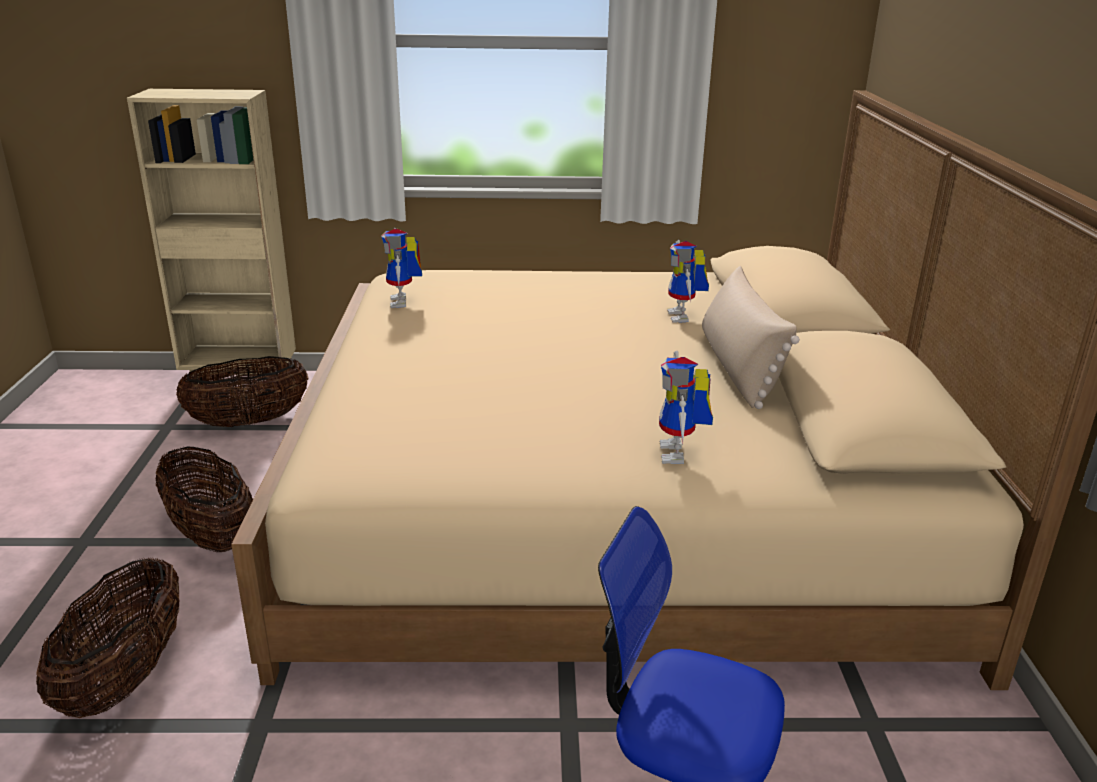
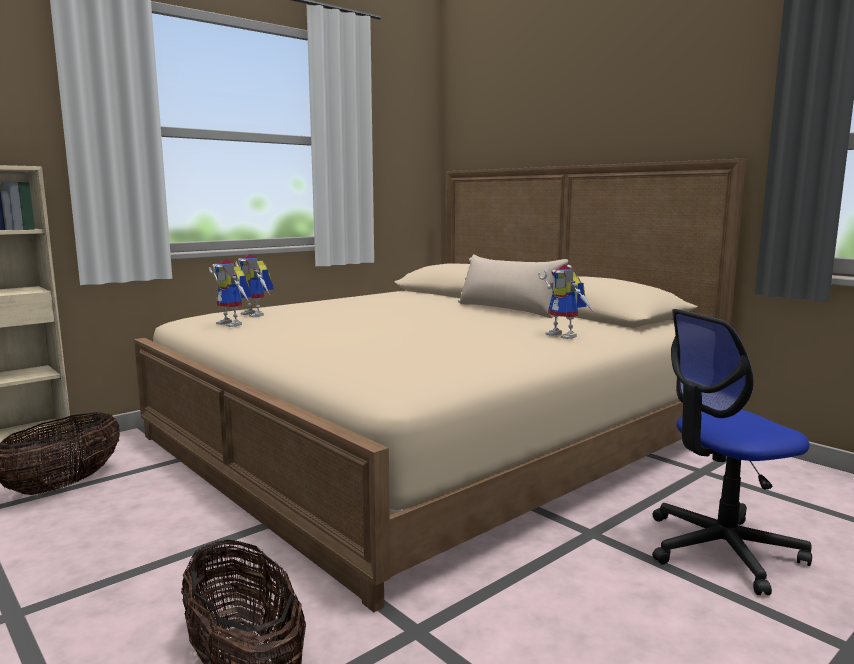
camera: 40 degrees left, 15 degrees down
(211, 535) = (159, 557): basket -> none
(684, 317) = (432, 302): toy robot -> toy robot (257, 314)

